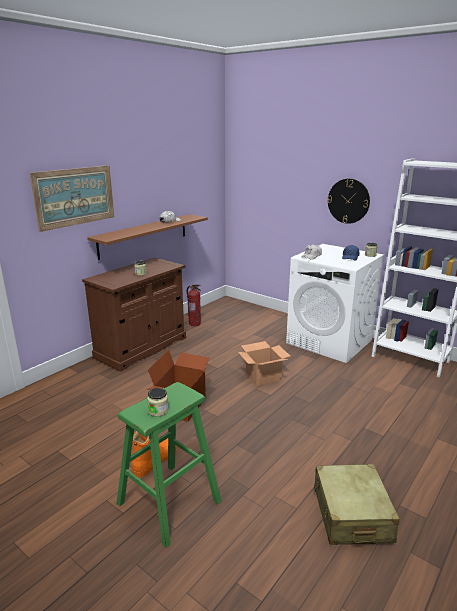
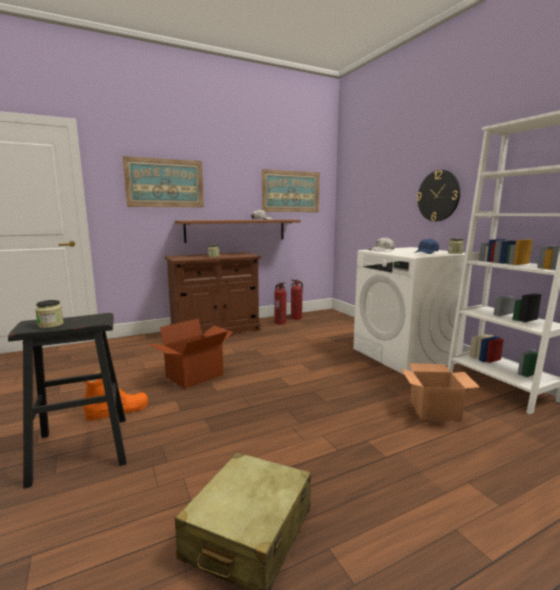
camera: 25 degrees right, 10 degrees down
(169, 502) = (82, 448): green stool -> black stool
(189, 184) = (291, 191): none -> picture
(204, 315) = (296, 318): none -> fire extinguisher
(262, 376) = (298, 369): cardboard box -> cardboard box (434, 410)

